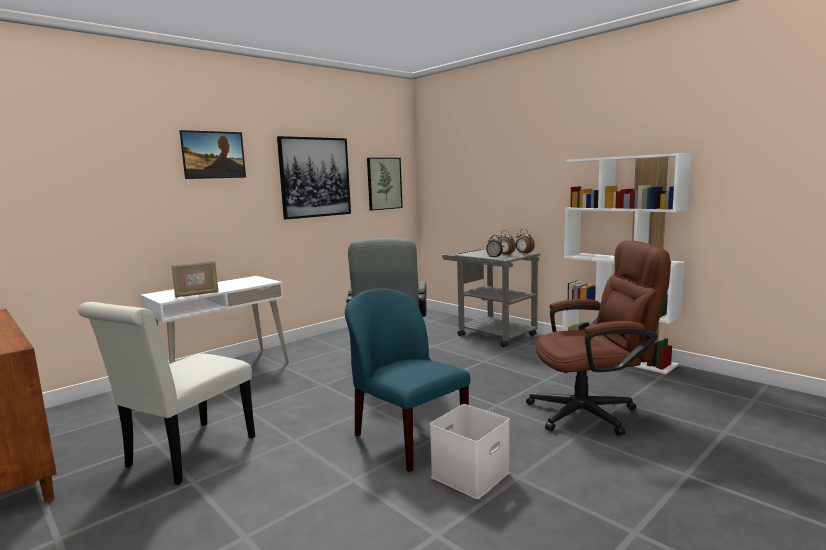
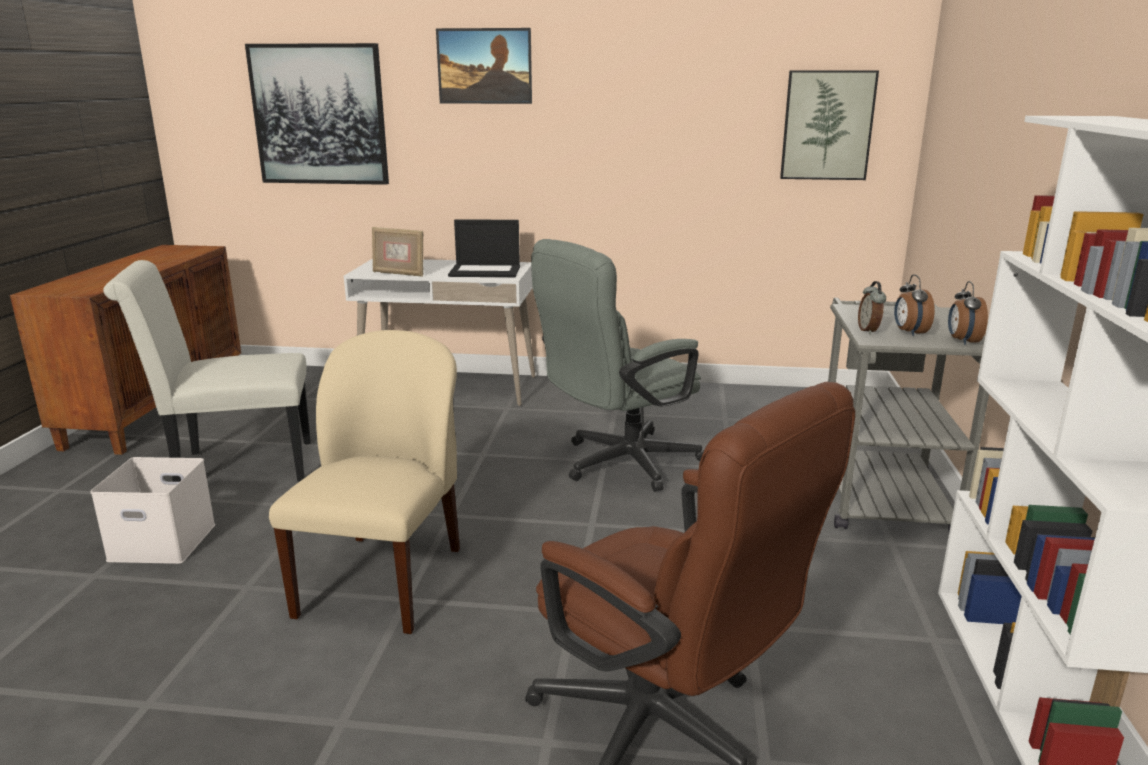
camera: 50 degrees right, 10 degrees up
(247, 283) = (486, 271): none -> laptop
(315, 177) = (663, 107): picture -> picture (319, 115)
(408, 439) = (383, 580): blue chair -> beige chair
(470, 473) = (321, 671): white storage box -> white storage box (165, 541)

